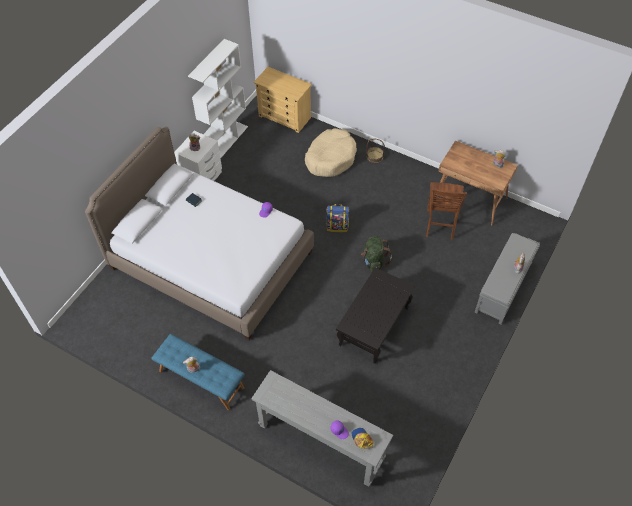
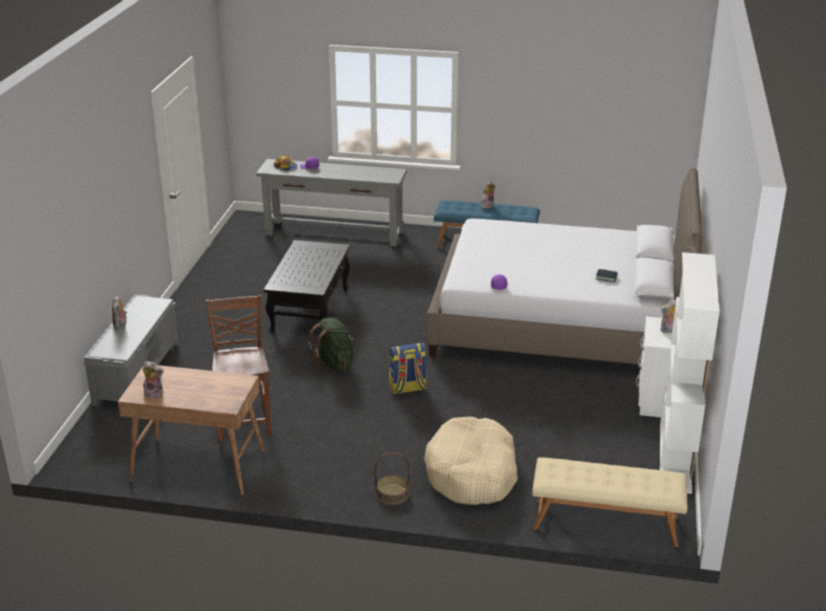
camera: 160 degrees right, 25 degrees down
(285, 117) = (605, 523): beige dresser -> beige bench

